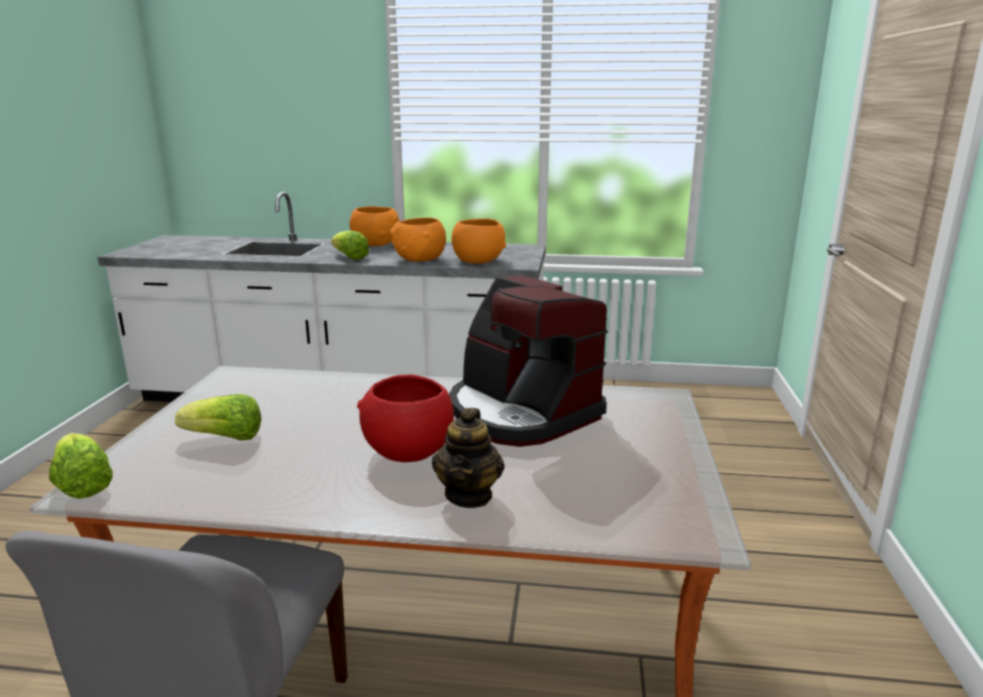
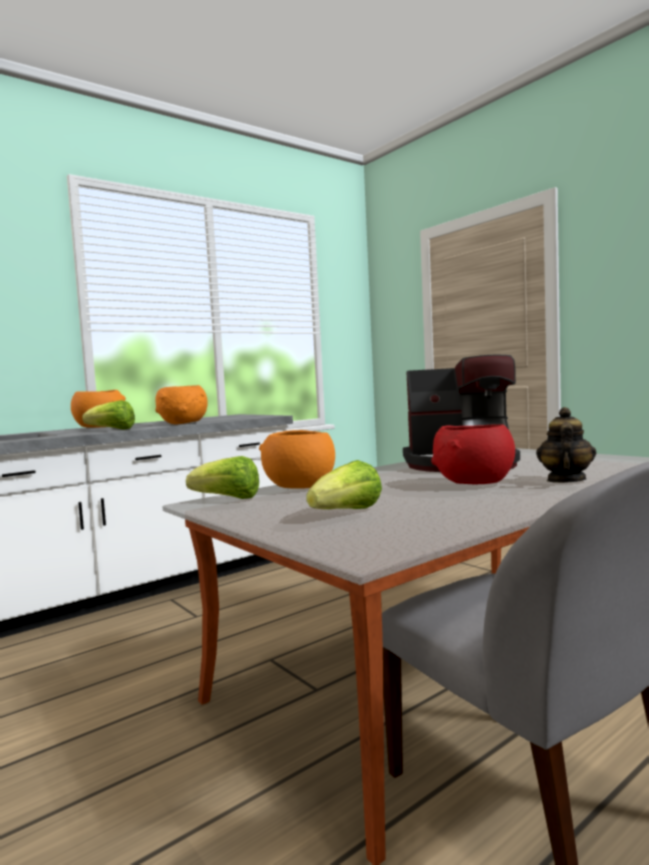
camera: 45 degrees left, 15 degrees down
(83, 484) = (349, 554): lettuce -> lettuce (228, 499)
(469, 495) = (565, 480): teapot -> teapot turned 120 degrees counterclockwise
(478, 261) = (231, 419): orange bowl -> orange bowl (298, 486)

